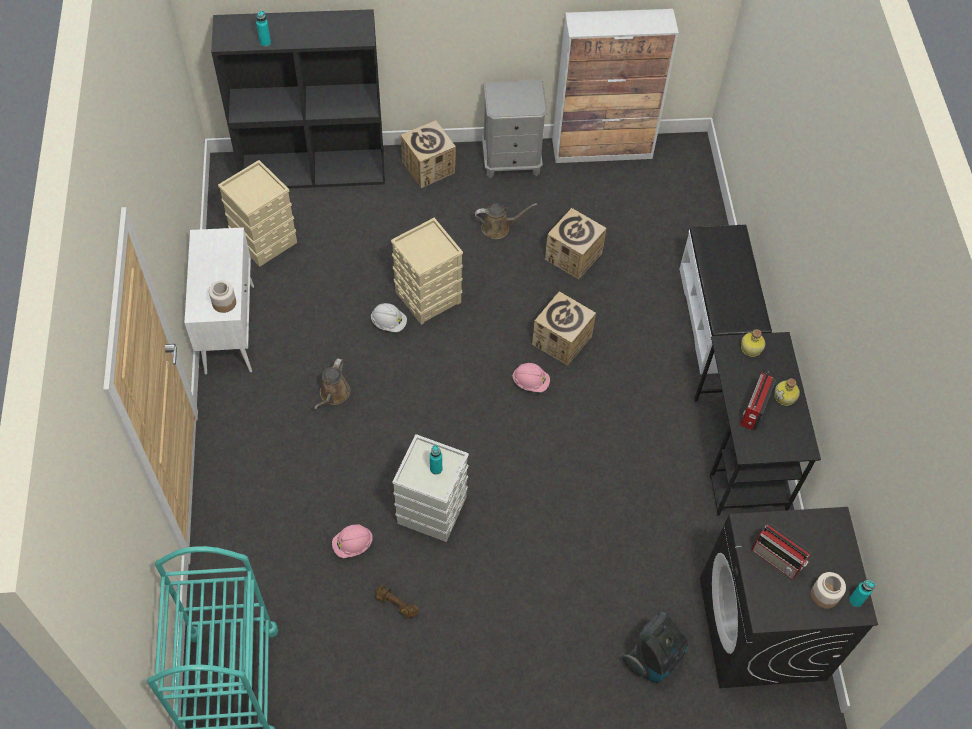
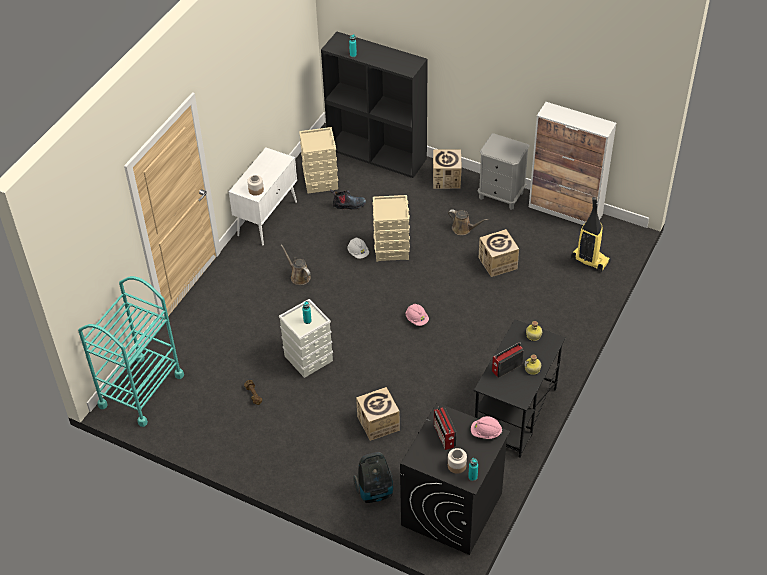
camera: 35 degrees right, 10 degrees down
(327, 259) = (348, 205): none -> boot
(333, 395) = (299, 276): brown watering can -> brown watering can turned 90 degrees clockwise
(353, 545) = (252, 355): pink hard hat -> pink hard hat (486, 433)
(561, 340) = (453, 305): cardboard box -> cardboard box (378, 423)
(676, 203) = (589, 260): none -> vacuum cleaner
(717, 318) = (563, 335): white bench -> none

